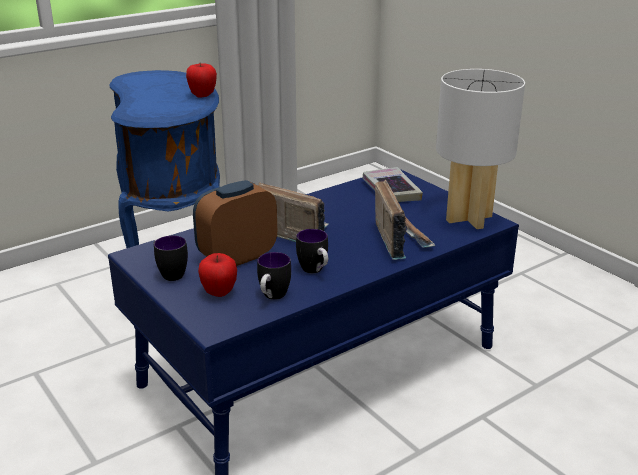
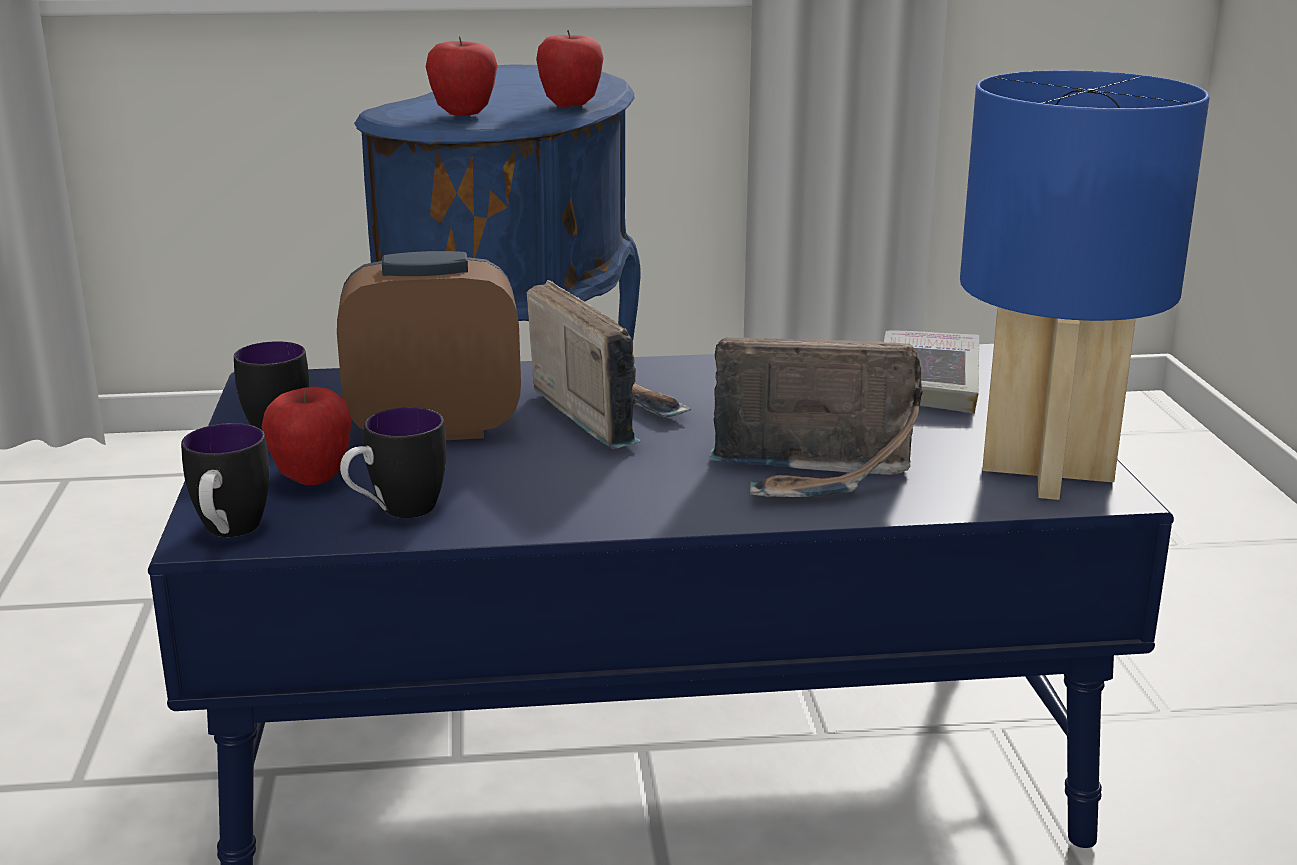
camera: 30 degrees right, 5 degrees down
(167, 109) = (464, 114): none -> apple
(315, 271) = (548, 488): mug -> mug (229, 533)
(400, 240) = (816, 476): radio -> radio turned 75 degrees clockwise
(469, 218) = (1050, 472): white table lamp -> blue table lamp

